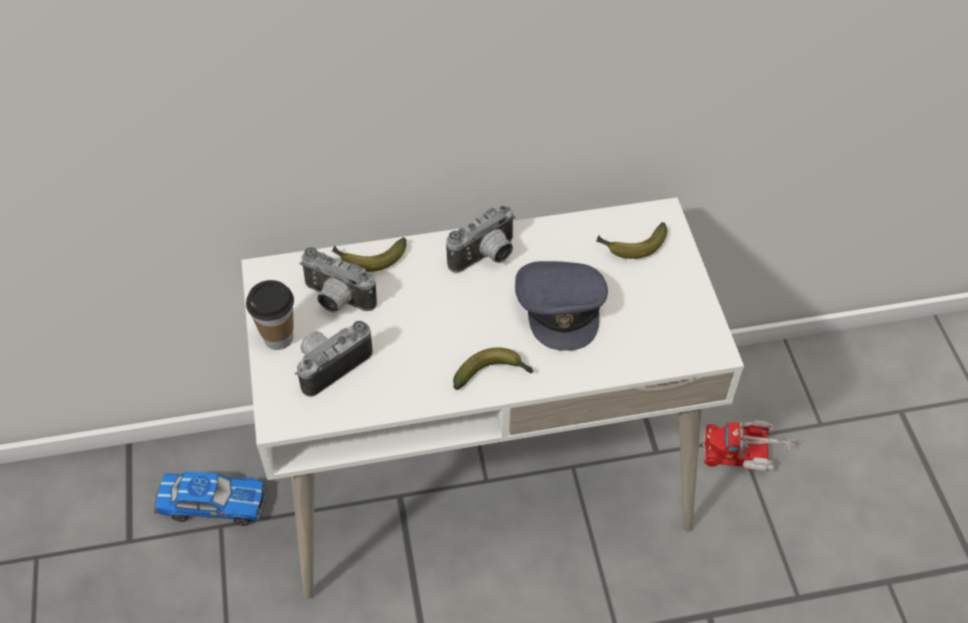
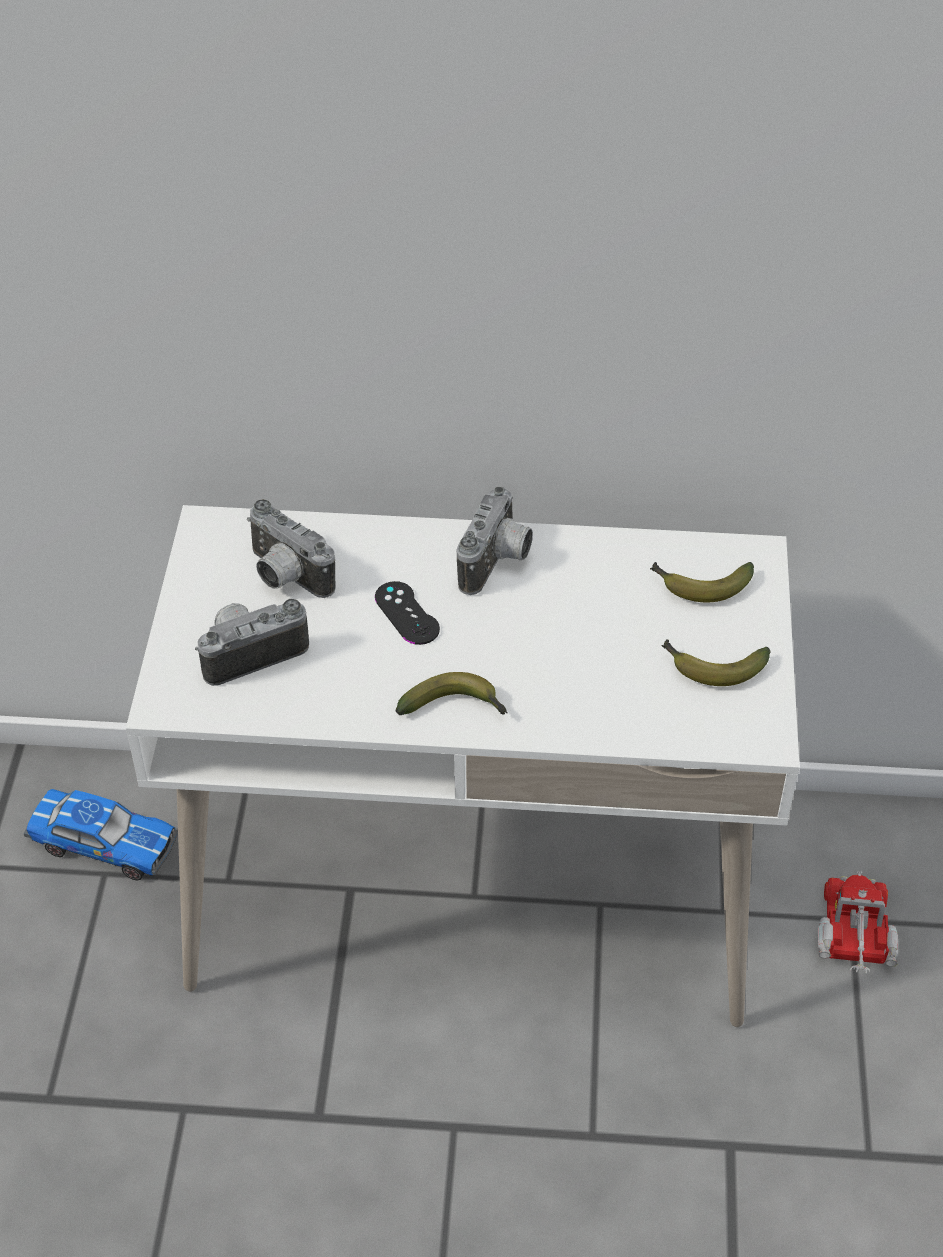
camera: 15 degrees right, 5 degrees down
(278, 338) = (196, 607): cup -> none
(368, 259) = (343, 535): banana -> banana (711, 668)
(434, 310) = (407, 613): none -> black game controller
(486, 257) = (498, 563): camera -> camera turned 45 degrees counterclockwise
(561, 307) = (575, 643): grey cap -> none
(745, 452) = (854, 940): toy truck -> toy truck turned 75 degrees clockwise

